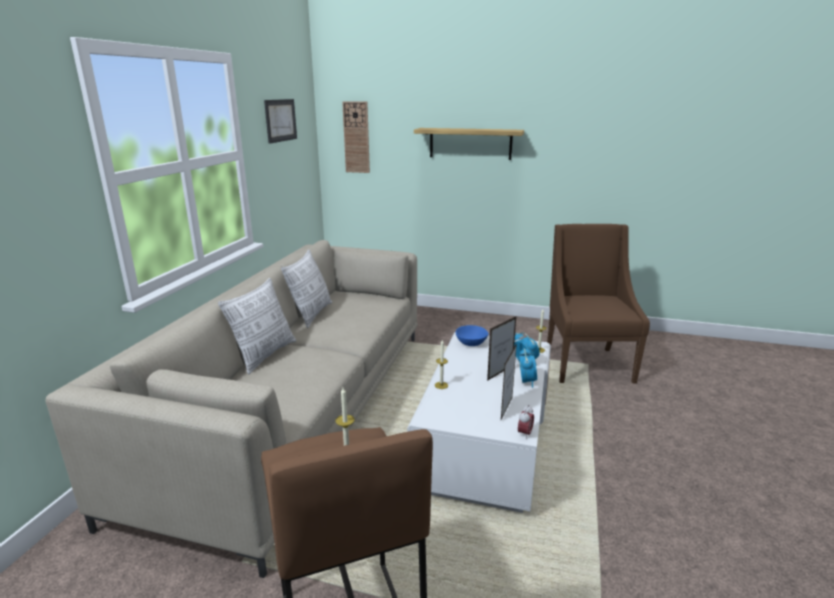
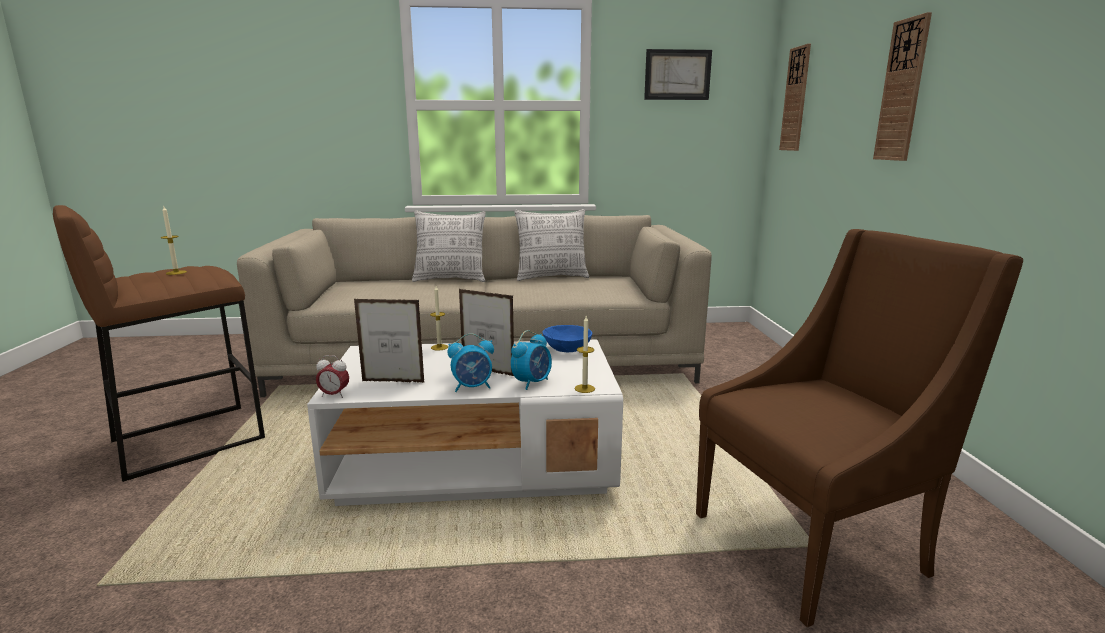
camera: 70 degrees right, 5 degrees down
(470, 143) = (902, 91): shelf -> wall clock

